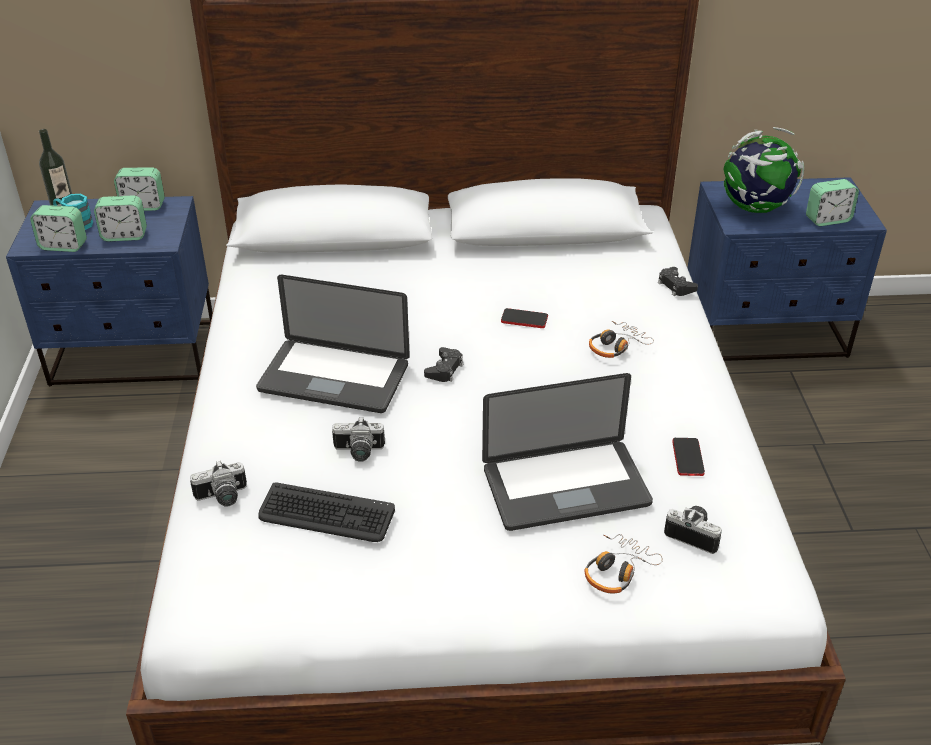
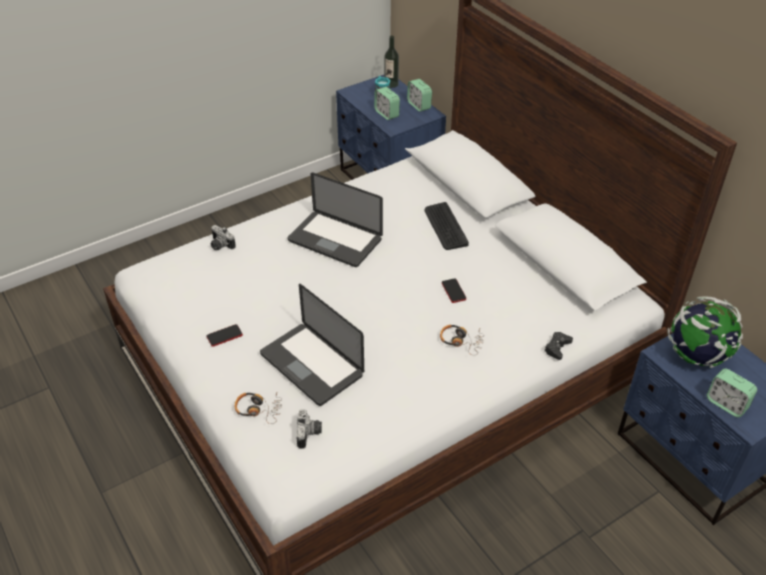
camera: 60 degrees right, 5 degrees up
(63, 246) = (360, 101): alarm clock -> none
(326, 514) = (228, 283): keyboard -> keyboard (445, 227)
(334, 378) = (335, 240): laptop -> laptop turned 45 degrees counterclockwise
(358, 452) = (281, 274): camera -> none
(444, 369) = (376, 277): black game controller -> none
(688, 457) = (376, 410): phone -> phone (224, 336)

